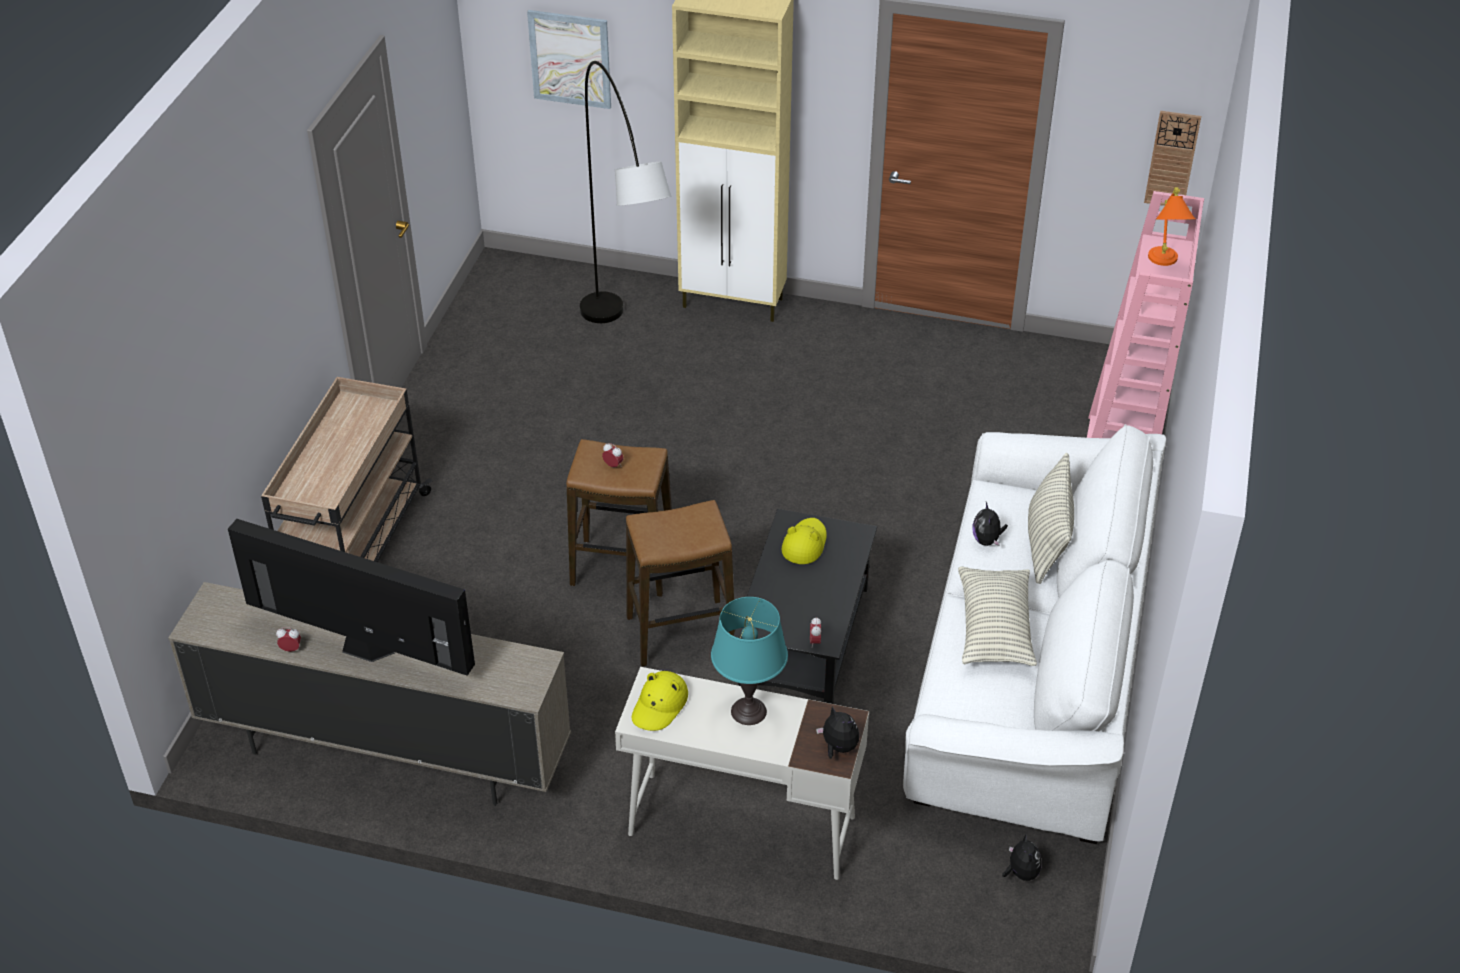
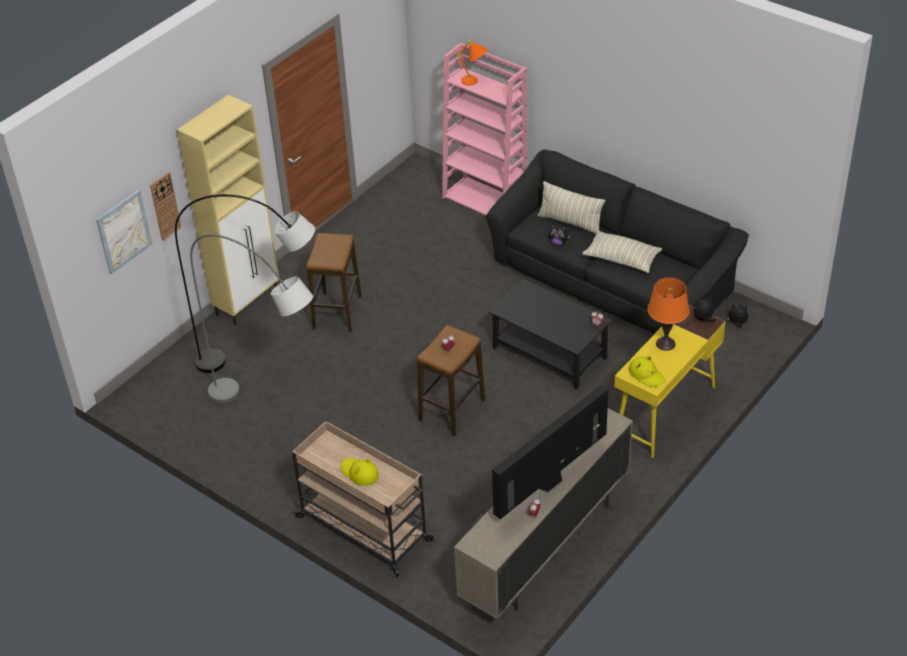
camera: 65 degrees left, 0 degrees up
(536, 393) = (271, 412): none -> grey floor lamp
(681, 632) = (517, 399): stool -> stool (337, 312)
(740, 825) = (665, 412): white desk -> yellow desk
(748, 711) = (665, 343): turquoise table lamp -> orange table lamp
(804, 544) = (522, 308): yellow hat -> yellow hat (359, 473)
(1030, 669) = (611, 278): white sofa -> black sofa
(1172, 159) = (392, 50): wall clock -> wall clock (165, 206)

